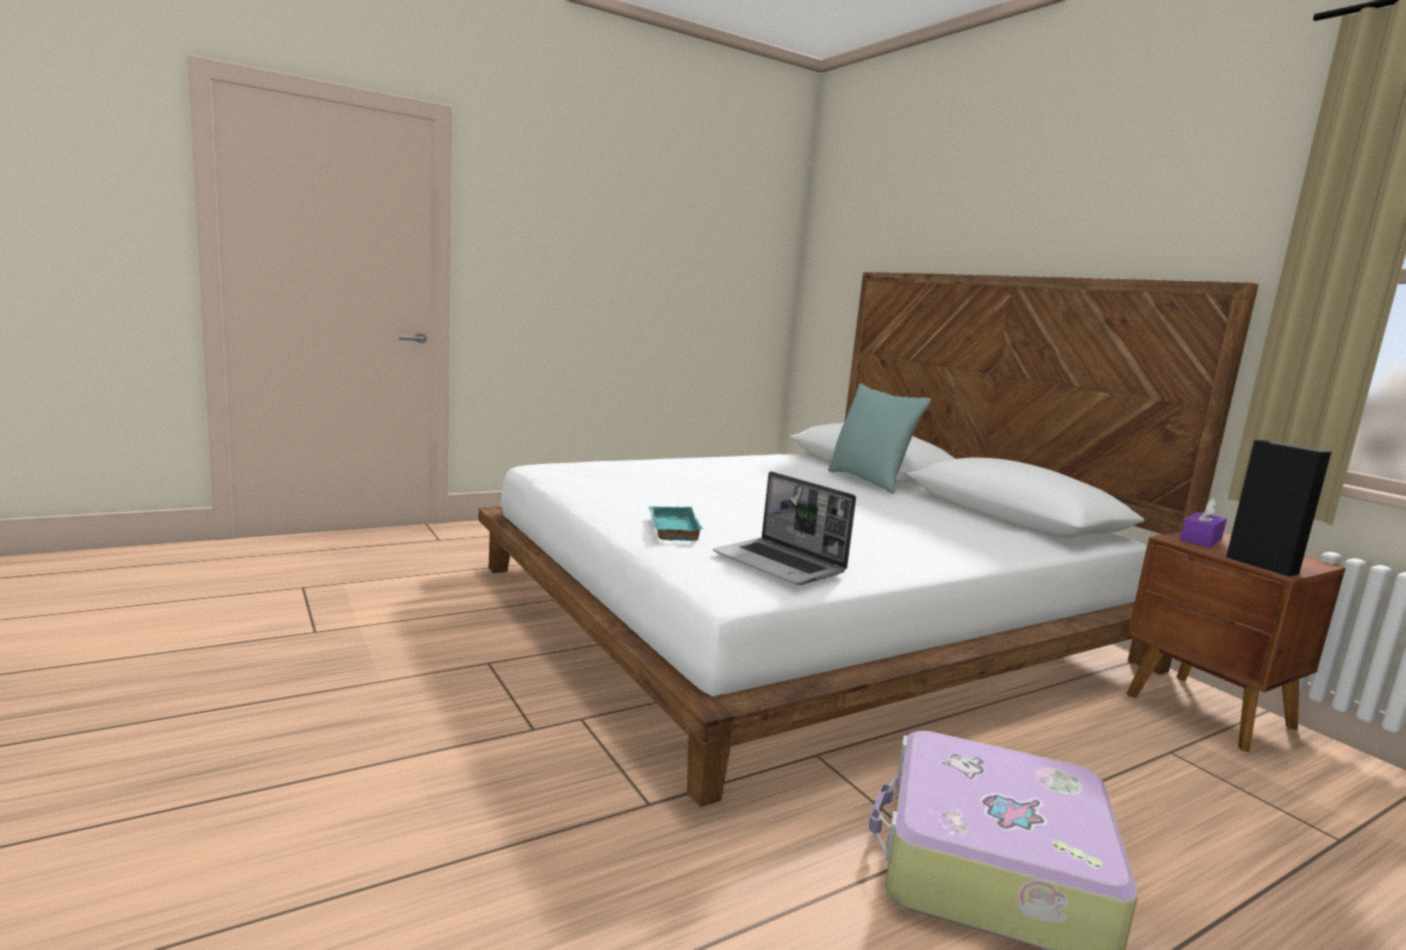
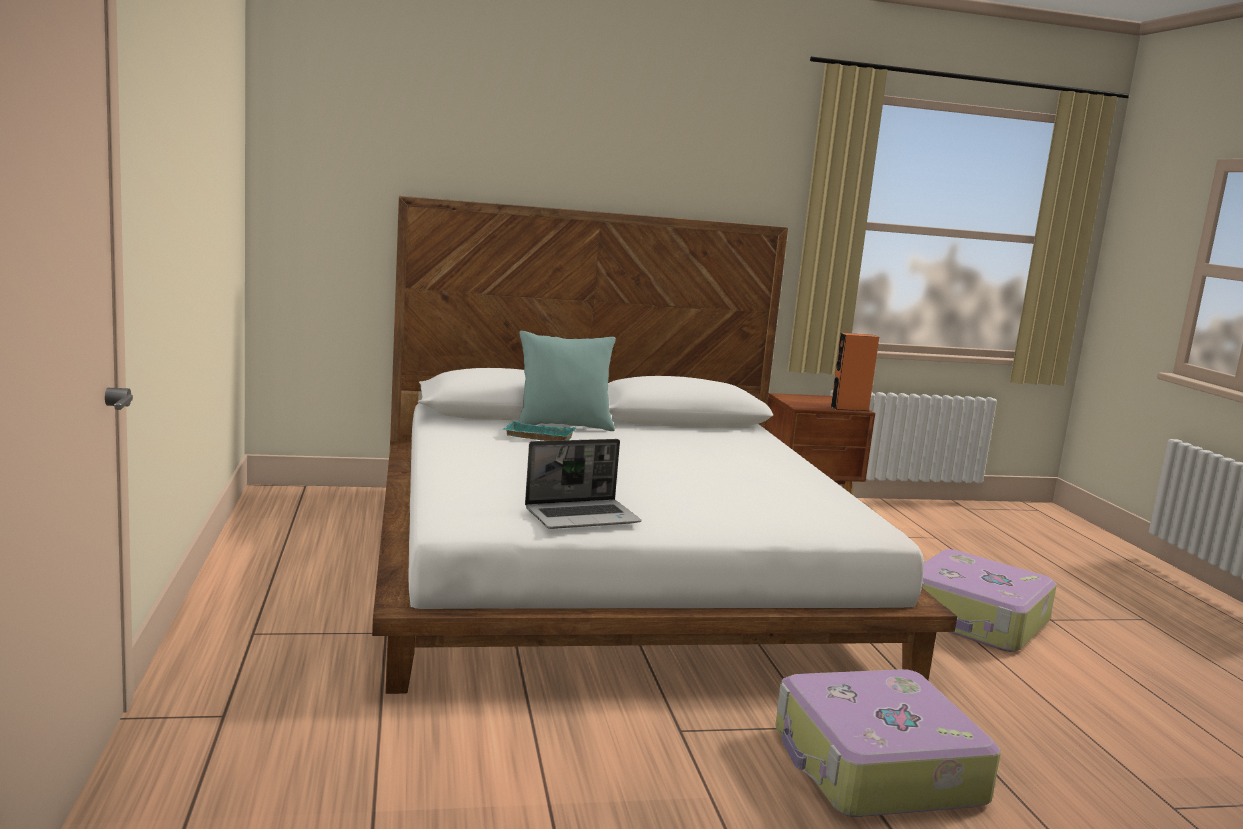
camera: 70 degrees left, 0 degrees up
(460, 763) = (875, 767): none -> suitcase
(671, 528) = (729, 517): turquoise tray -> turquoise tray (537, 437)
(780, 564) = (825, 506): laptop -> laptop (583, 516)
(1200, 539) = (798, 402): purple tissue box -> none
(1261, 565) = (849, 408): black speaker -> orange speaker

